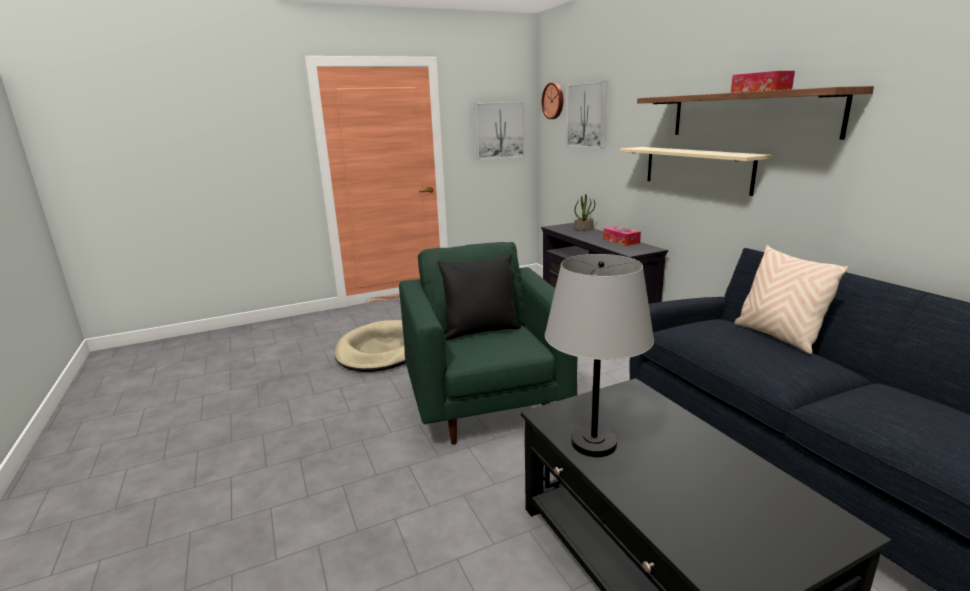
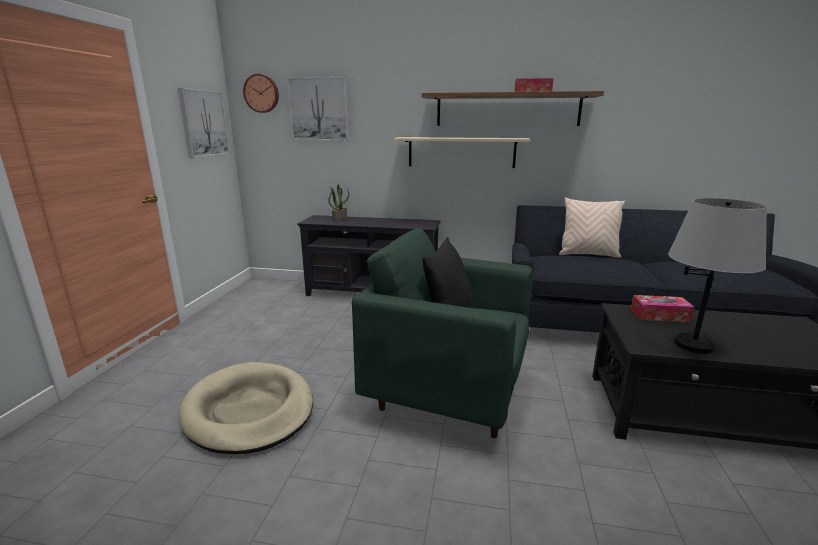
camera: 55 degrees left, 0 degrees up
(621, 241) = (395, 221): tissue box -> tissue box (659, 315)

